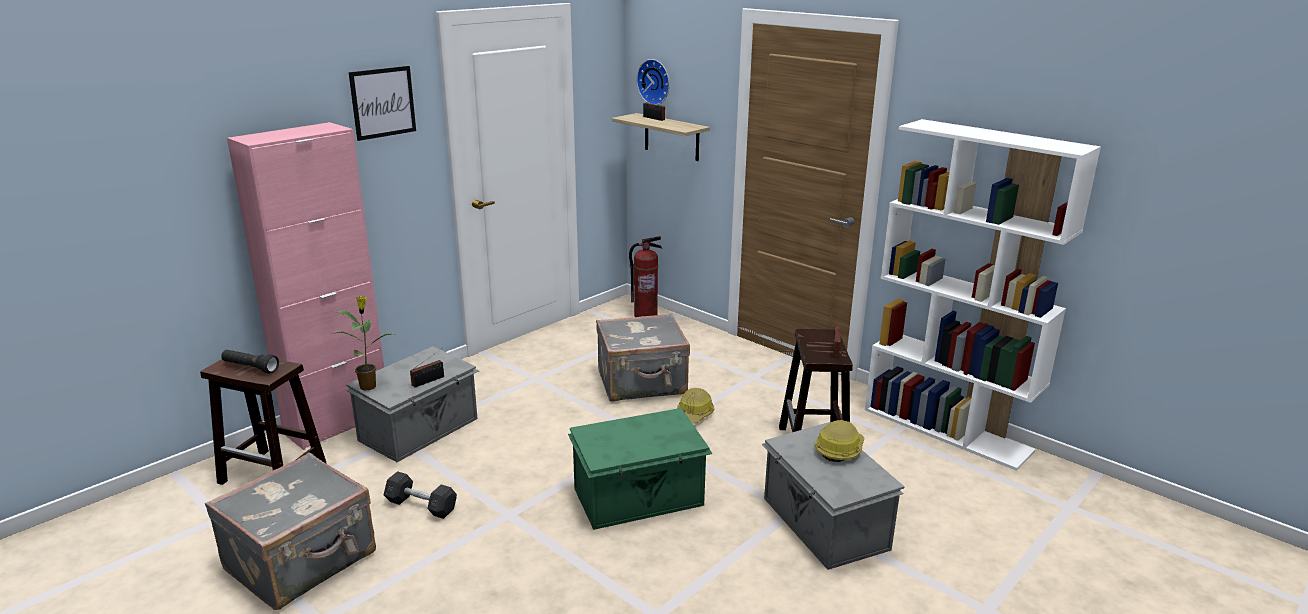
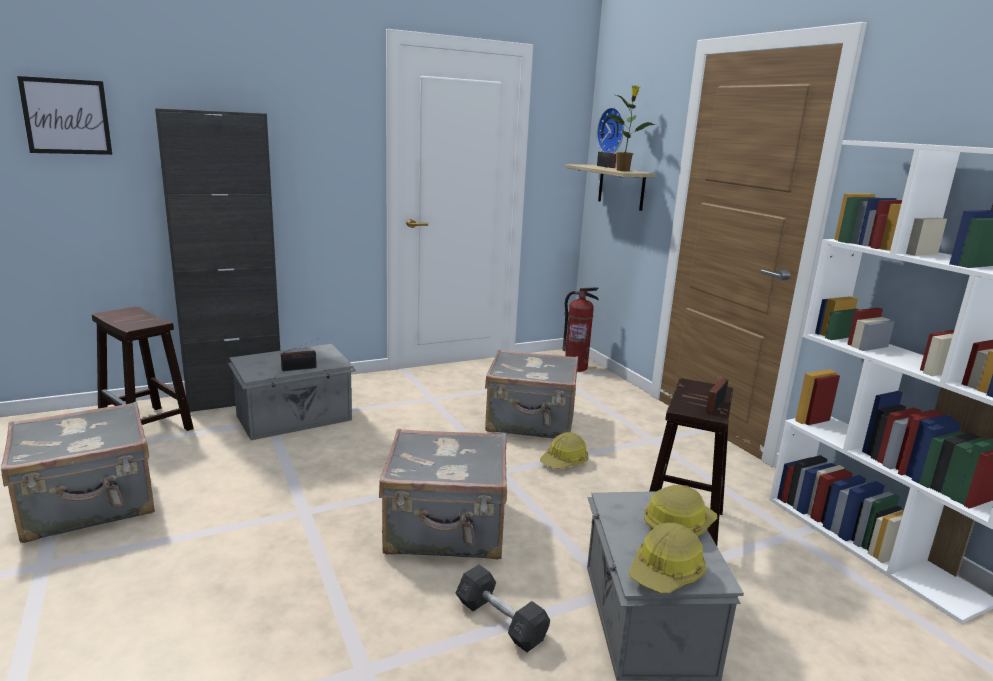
camera: 20 degrees right, 5 degrees down
(250, 368) = (129, 318): black flashlight -> none
(337, 423) = (234, 399): pink cabinet -> black cabinet
(369, 386) = (245, 362): potted plant -> potted plant (623, 170)
(383, 102) = (320, 106): picture -> picture (66, 116)
(421, 505) = (234, 482): grey dumbbell -> grey dumbbell (500, 621)
(639, 498) = (446, 529): green storage box -> grey suitcase
(851, 485) = (666, 572): none -> hard hat

